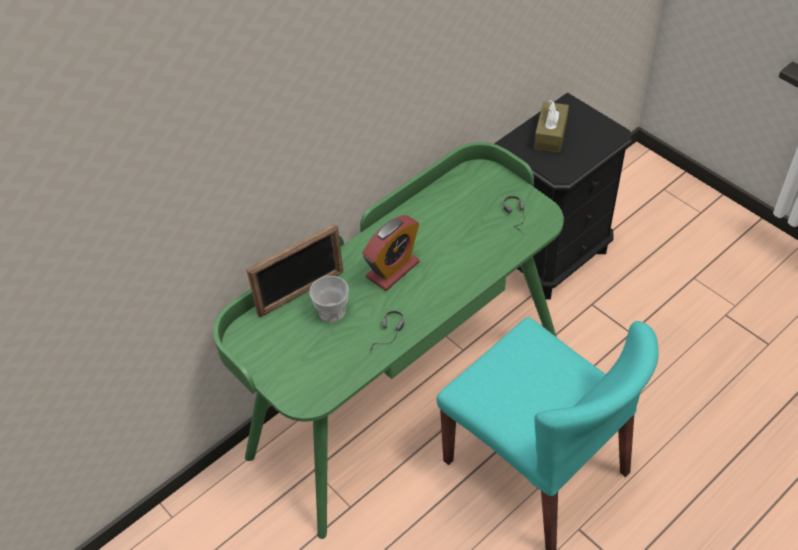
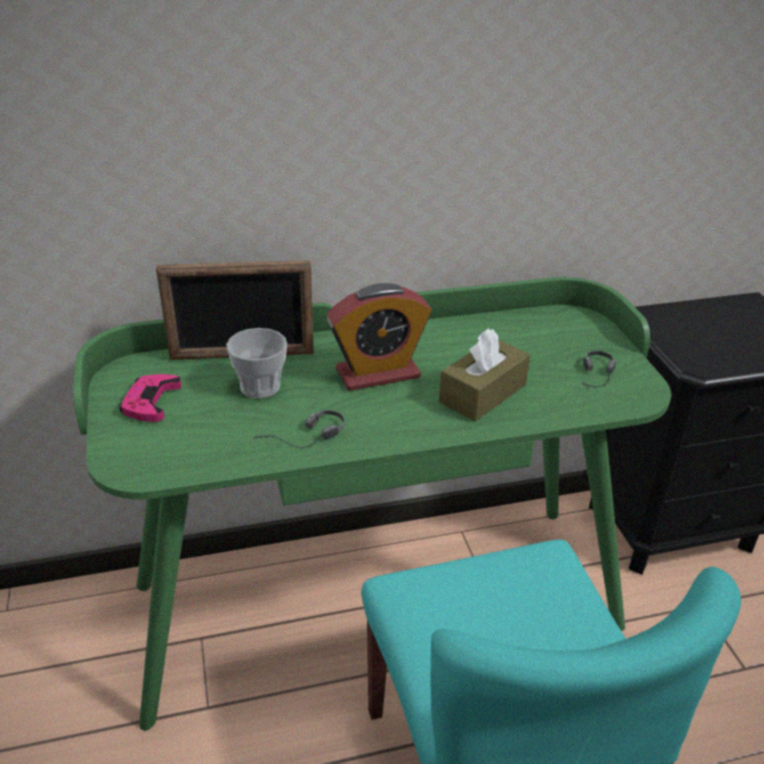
camera: 25 degrees right, 15 degrees down
(277, 353) = (150, 402): none -> pink game controller
(550, 134) = (708, 323): brown tissue box -> brown tissue box (482, 393)

